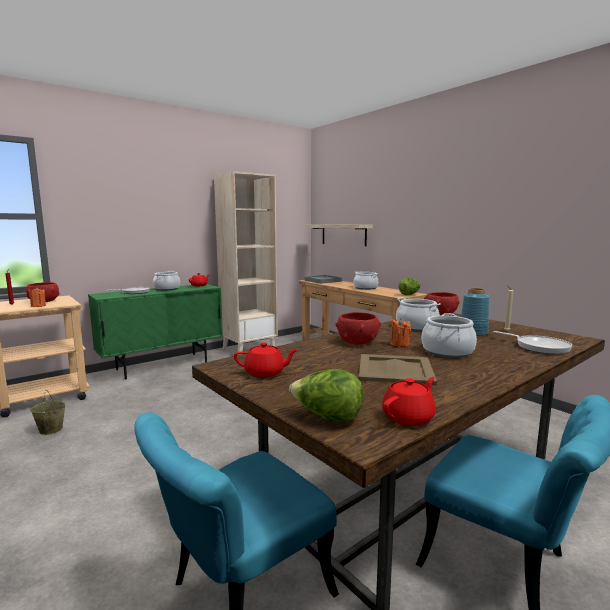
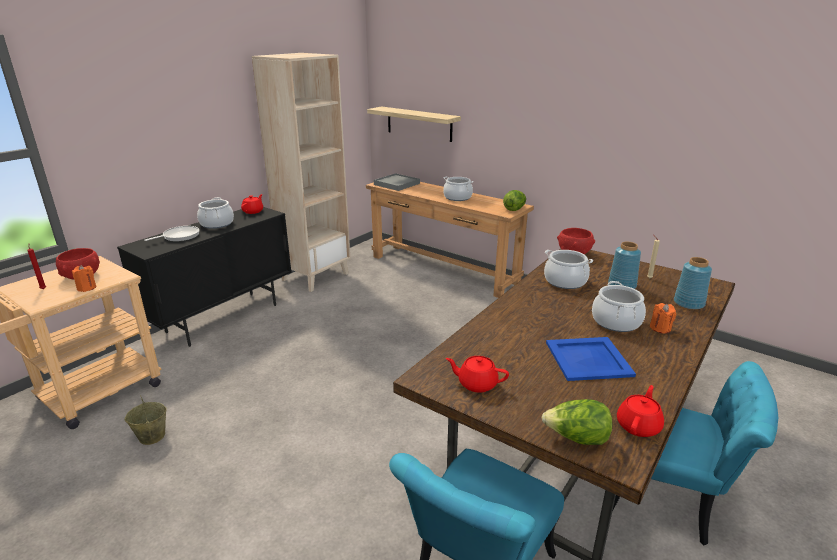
camera: 15 degrees left, 15 degrees up
(163, 365) = (223, 318): green cabinet -> black cabinet
(265, 373) = (476, 383): red teapot -> red teapot turned 150 degrees counterclockwise
(357, 342) = (526, 317): red bowl -> none
(394, 369) = (587, 358): beige tray -> blue tray
(399, 344) = (567, 316): orange candle -> orange candle (660, 328)
(539, 347) = (688, 303): frying pan -> blue vase

